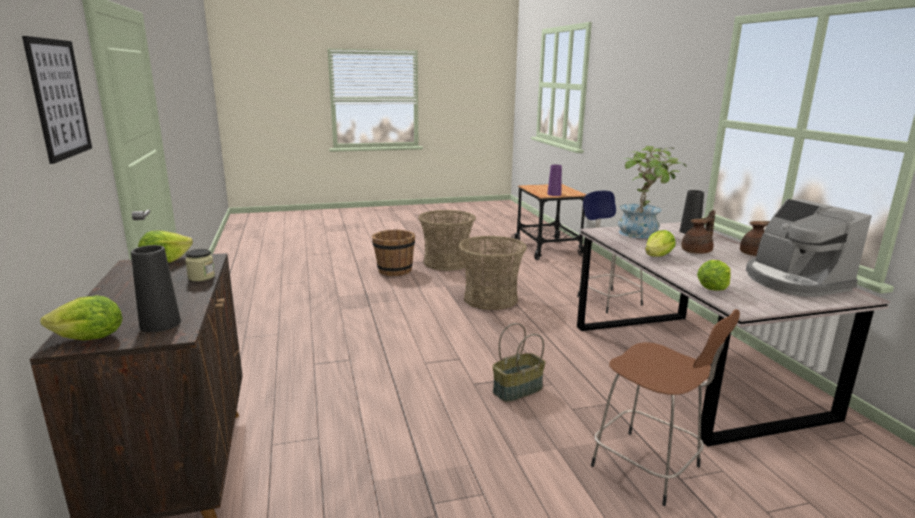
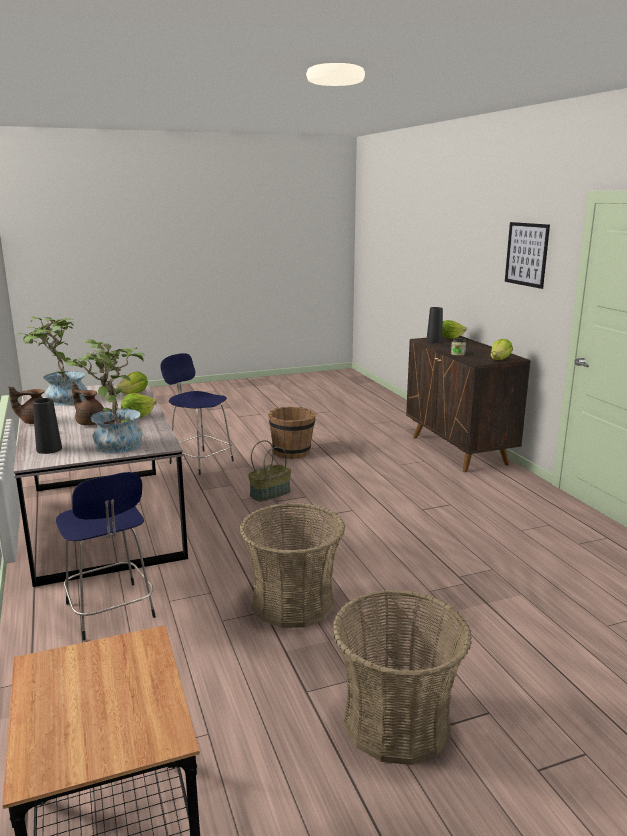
camera: 175 degrees right, 0 degrees up
(394, 271) = (489, 675): brown bucket -> brown bucket (292, 452)
(554, 194) = (114, 651): purple vase -> none
(649, 468) = (200, 461): brown stool -> blue stool
(697, 251) = (90, 422): brown teapot -> brown teapot turned 75 degrees clockwise
(793, 281) = (60, 400): coffee machine -> potted plant

